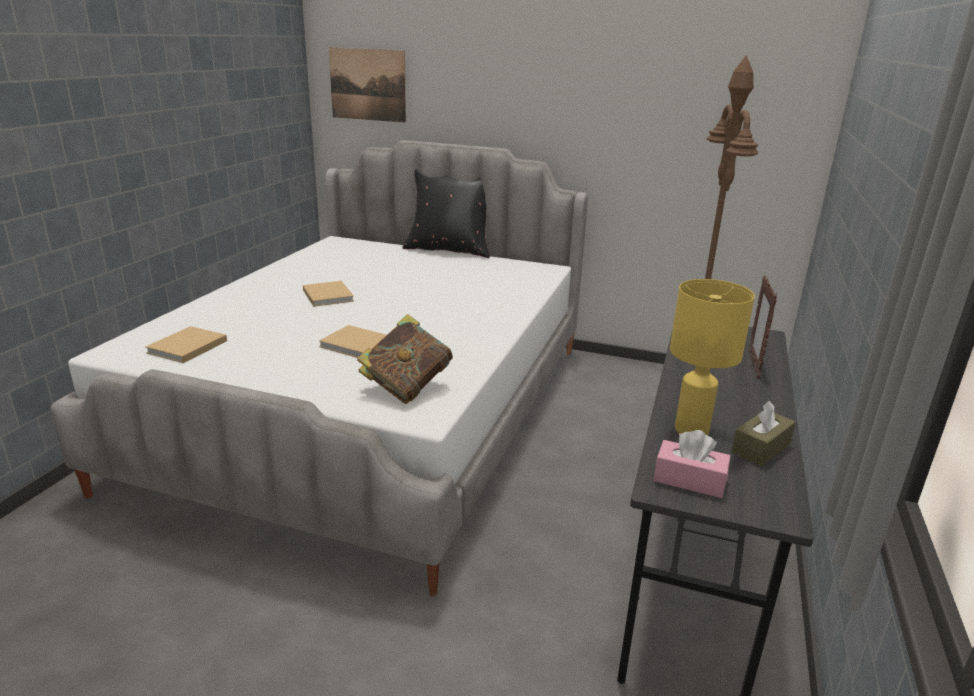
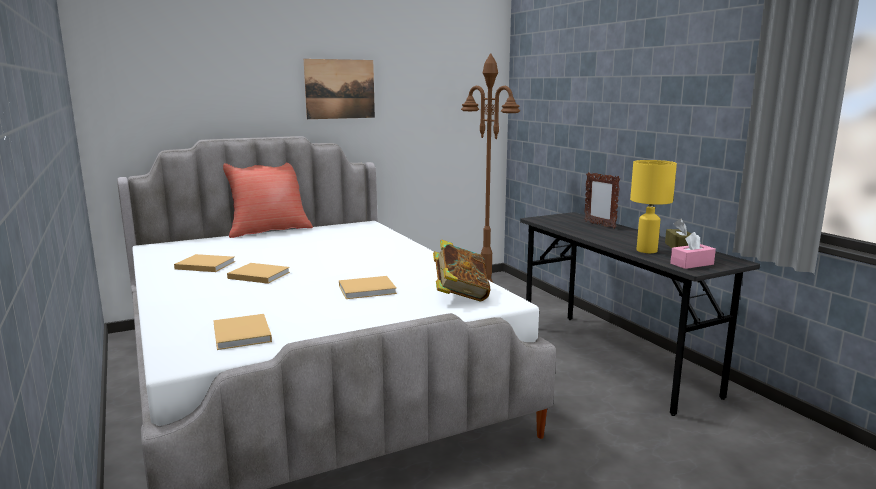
camera: 45 degrees left, 10 degrees down
(321, 271) = (204, 265): none -> beige book
(367, 85) = (149, 92): picture -> picture (340, 89)
(449, 250) = (269, 230): black pillow -> red pillow

